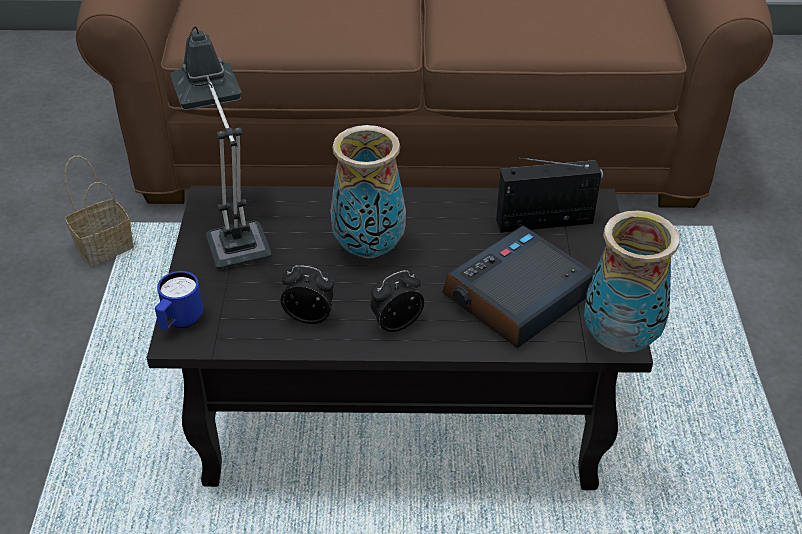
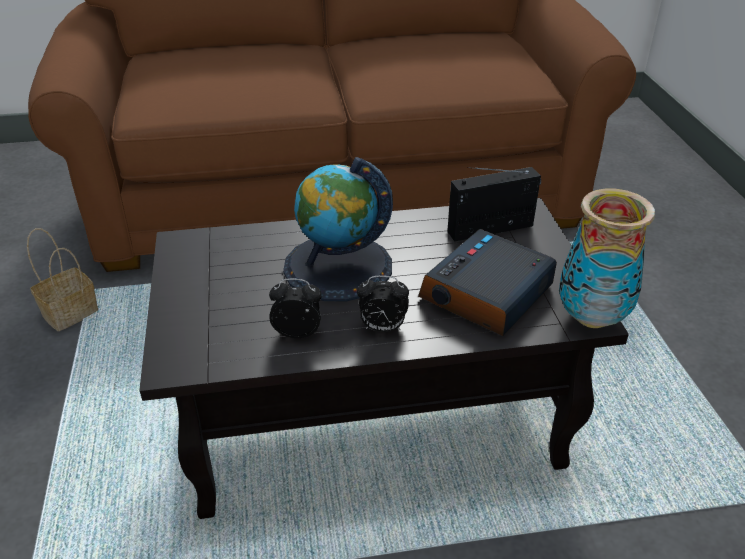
camera: 10 degrees left, 5 degrees down
(180, 322) = (168, 352): blue mug -> none
(235, 237) = (208, 271): table lamp -> none
(368, 249) = (338, 267): vase -> globe
(396, 323) = (382, 328): alarm clock -> alarm clock turned 135 degrees counterclockwise

